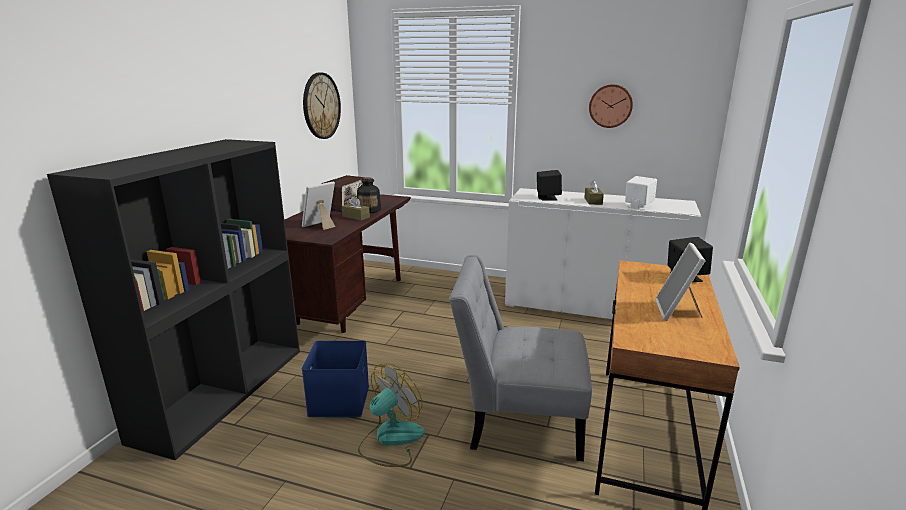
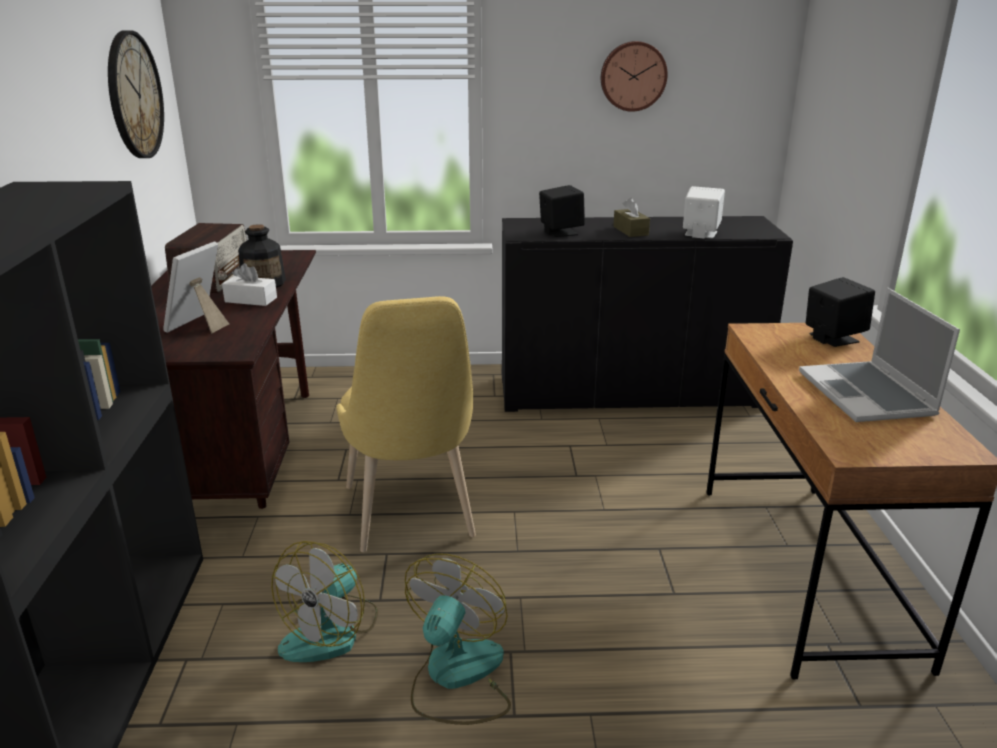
camera: 20 degrees left, 5 degrees up
(340, 401) = (331, 631): blue storage box -> fan
(356, 217) = (251, 300): brown tissue box -> white tissue box
(417, 352) = (412, 517): none -> yellow chair
(518, 419) = (628, 593): grey chair -> none
(590, 307) = (628, 392): white cabinet -> black cabinet
(677, 312) = (868, 395): picture frame -> laptop

